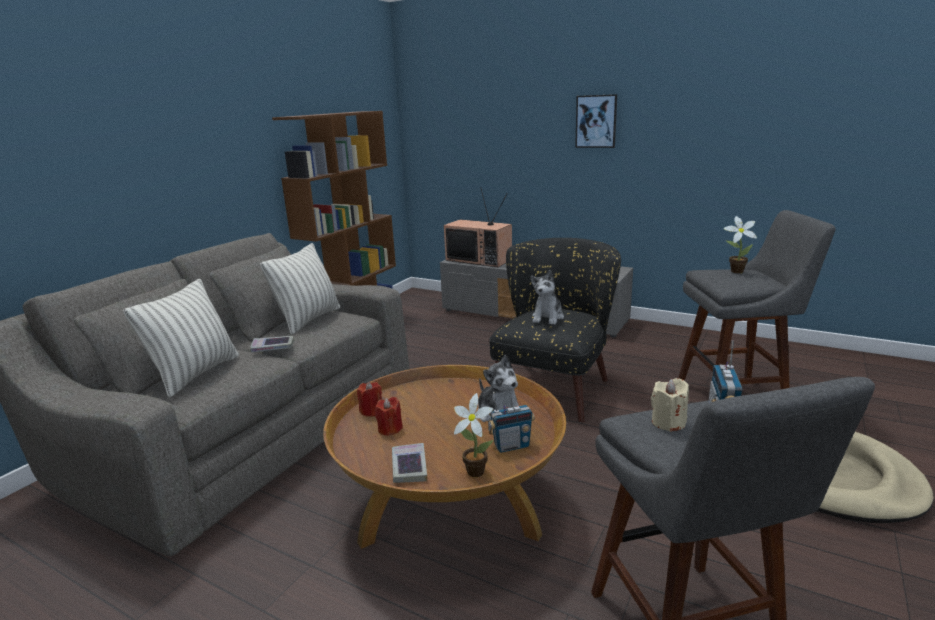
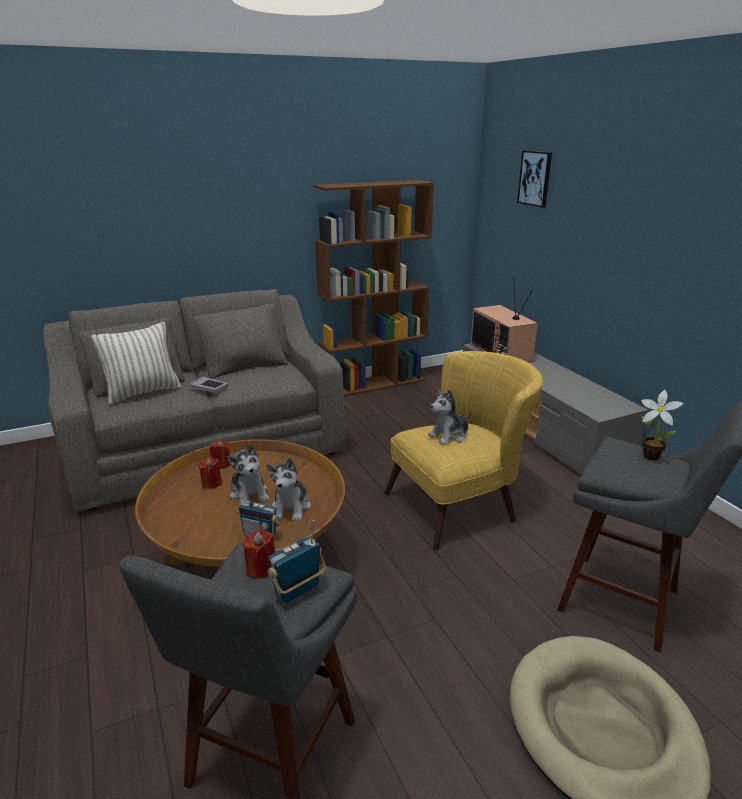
camera: 35 degrees right, 5 degrees up
(308, 319) = (263, 372): pillow -> none
(409, 467) = (181, 517): book -> none
(442, 421) = (249, 493): none -> plush toy
(473, 470) = (211, 541): potted plant -> none
(555, 385) = (461, 505): black armchair -> yellow armchair
(596, 121) = (643, 226): picture -> picture (535, 178)
(668, 422) = (261, 568): beige candle -> red candle

